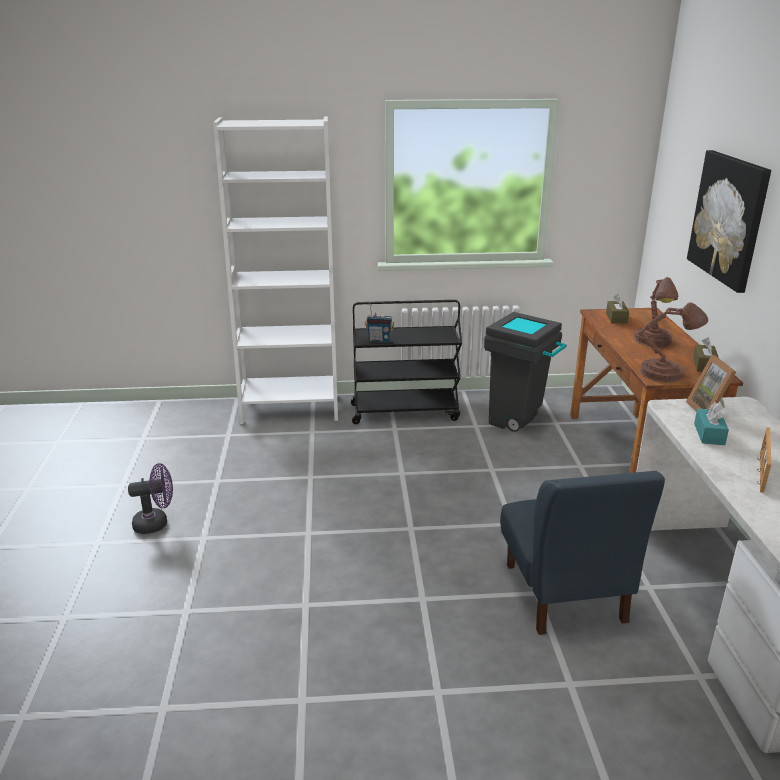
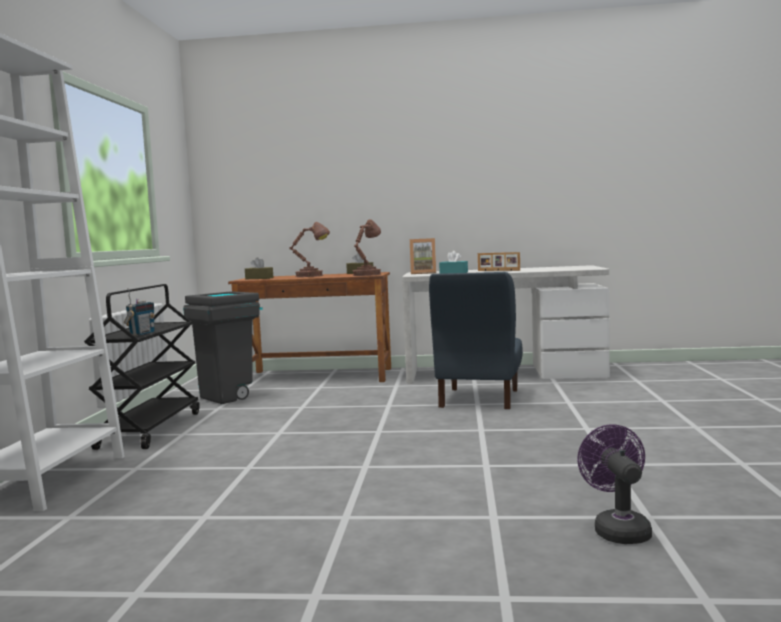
camera: 80 degrees left, 20 degrees down
(156, 523) = (289, 551): purple fan -> purple fan (618, 529)
(564, 593) = (478, 398): blue chair -> blue chair turned 105 degrees clockwise
(729, 219) = (321, 182): picture -> none

